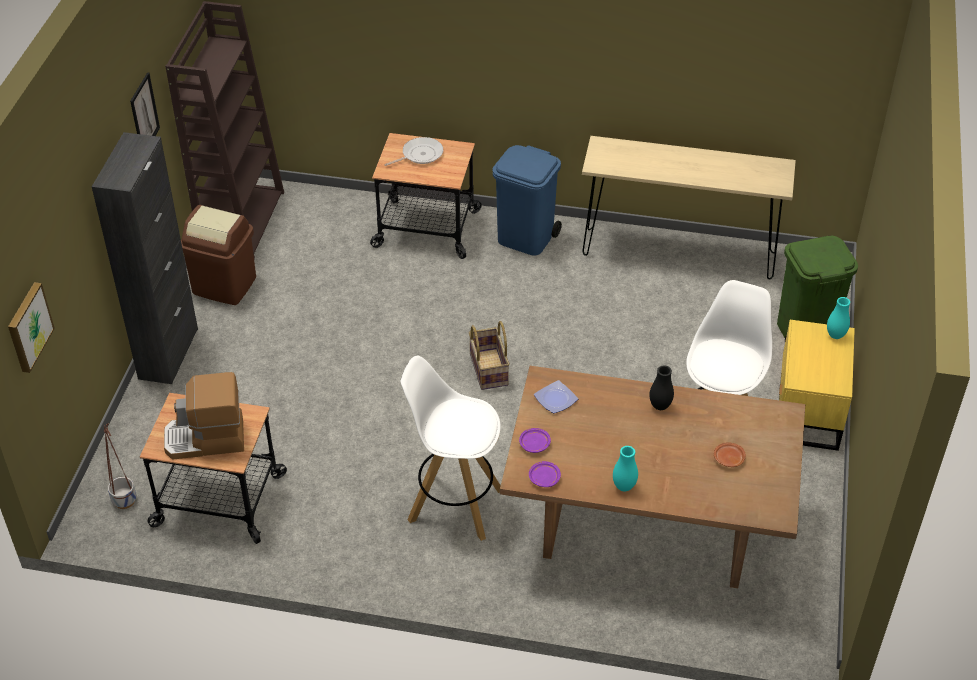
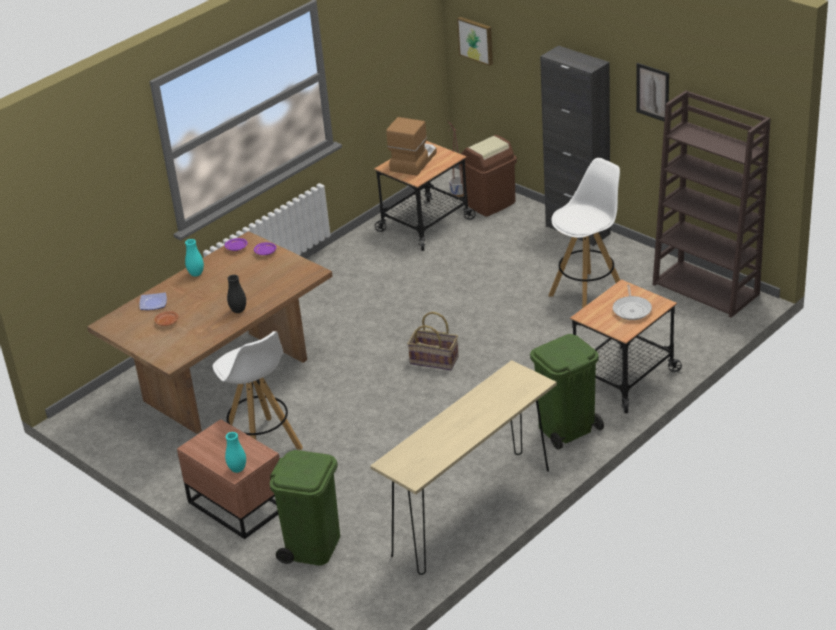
camera: 125 degrees right, 10 degrees down
(225, 285) = (632, 266): brown trash can -> brown trash can (490, 203)
(454, 504) = (330, 309): white stool -> white stool (587, 292)
(526, 238) = (566, 429): blue trash can -> green trash can
(555, 399) = (292, 271): plate -> plate (154, 303)
(806, 412) = (237, 504): yellow nightstand -> brown nightstand

